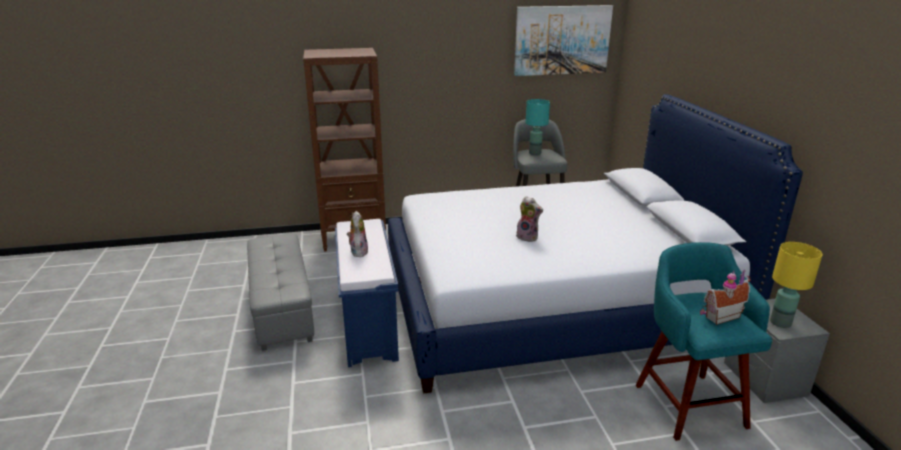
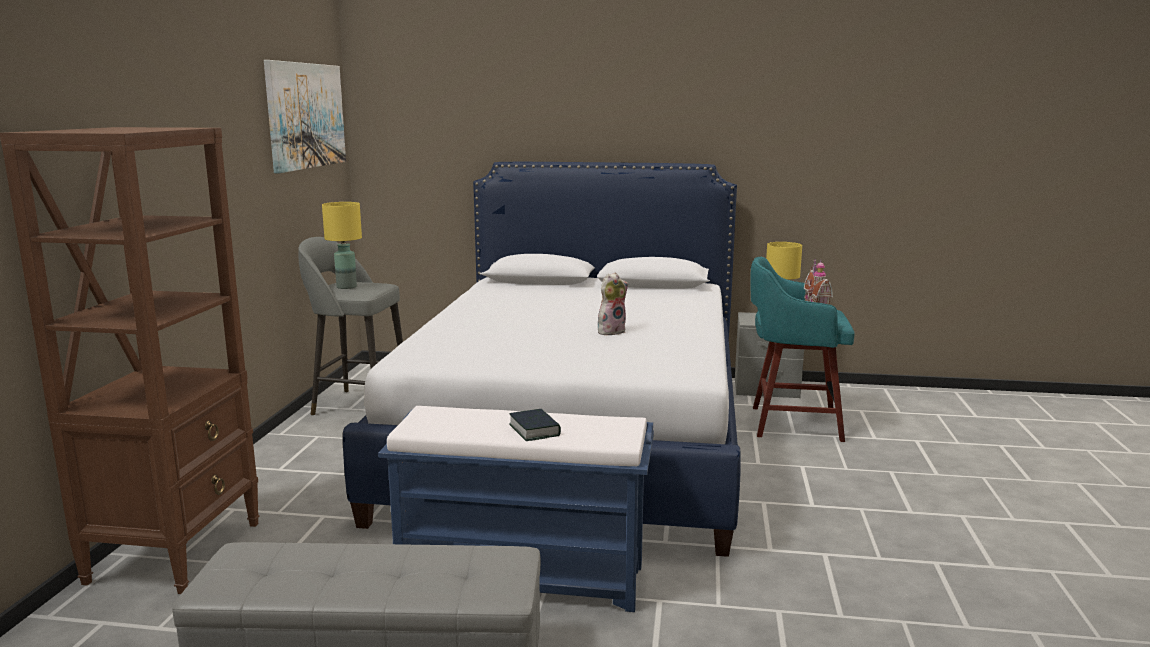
camera: 70 degrees left, 10 degrees down
(358, 251) = (534, 430): plush toy -> book
(534, 153) = (346, 287): turquoise table lamp -> yellow table lamp

